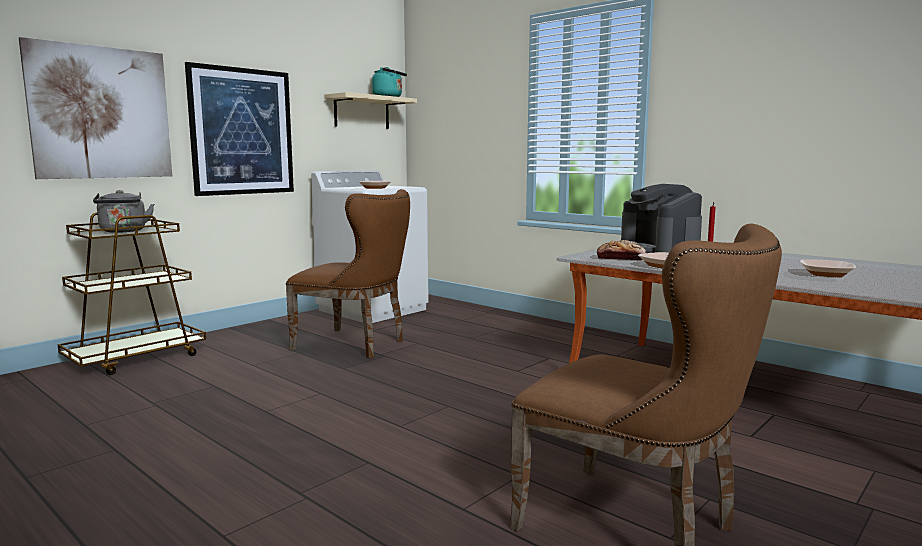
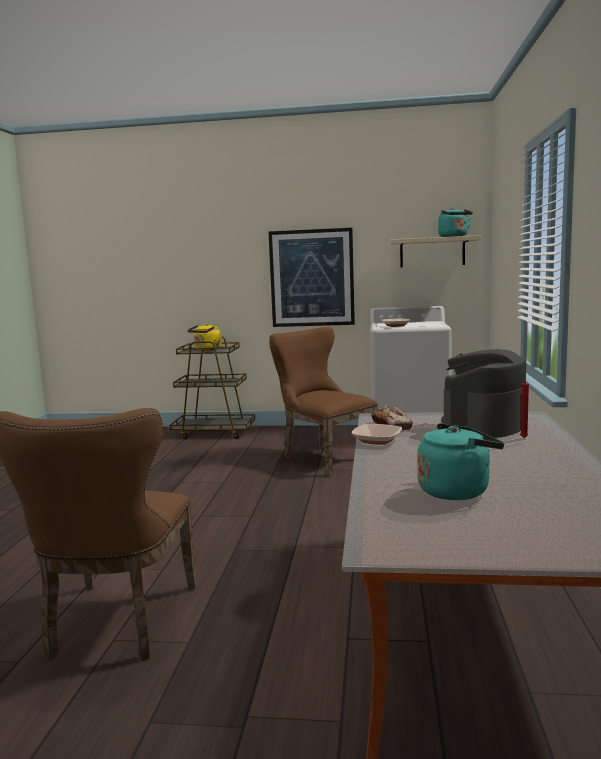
camera: 55 degrees right, 0 degrees up
(101, 113) = (214, 272): picture -> none
(123, 231) = (206, 350): grey kettle -> yellow kettle
(356, 345) = (323, 458): brown chair -> brown chair turned 150 degrees clockwise
(826, 274) = (457, 491): bowl -> turquoise kettle

